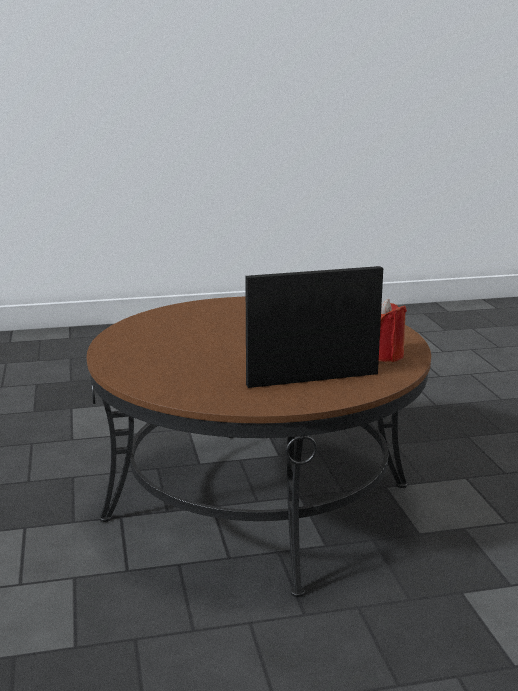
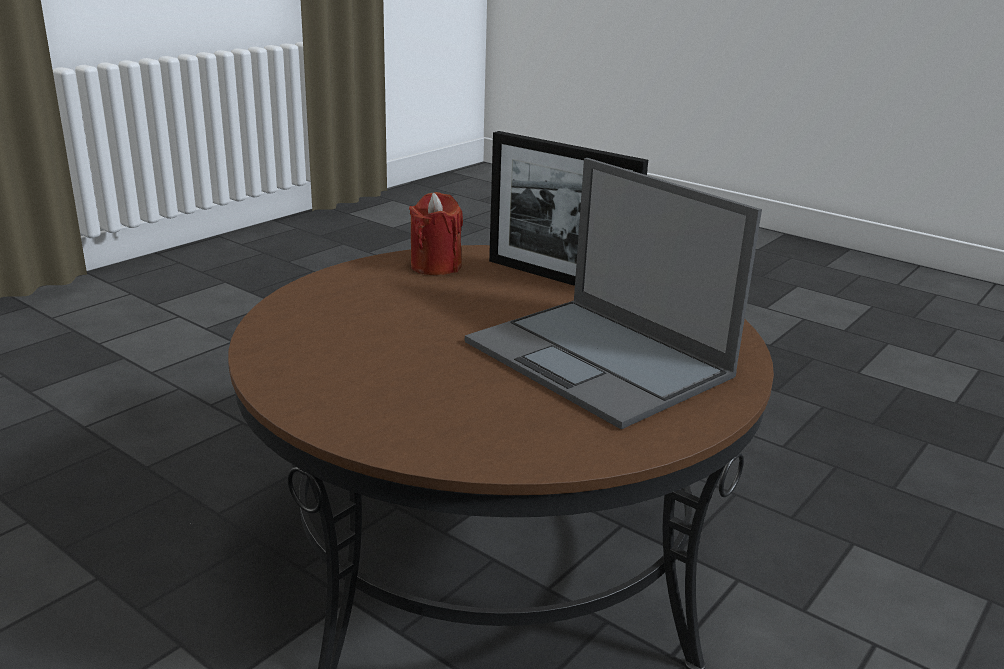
camera: 130 degrees left, 5 degrees up
(191, 352) = (600, 360): none -> laptop

